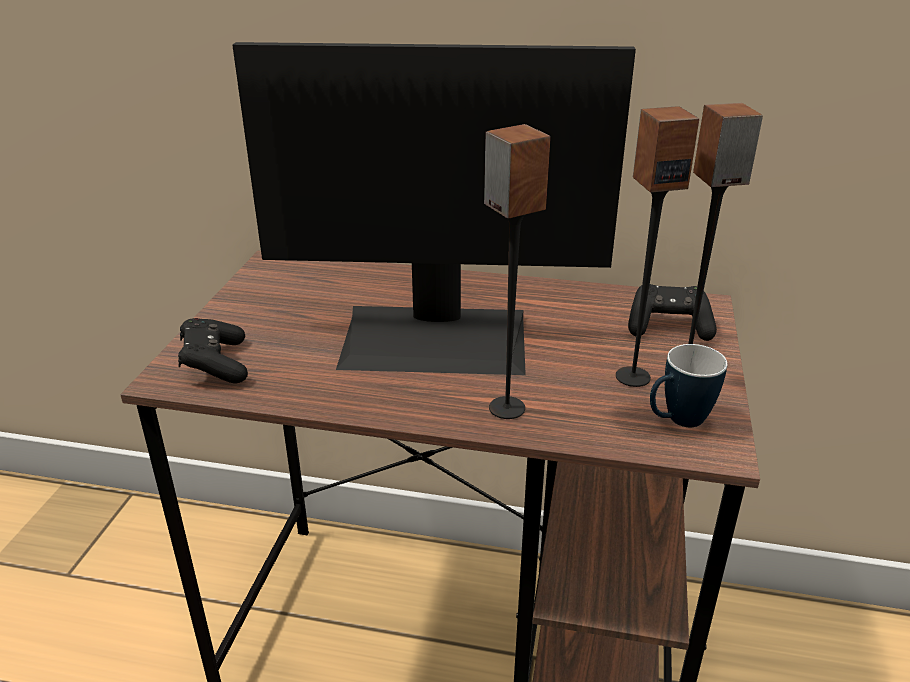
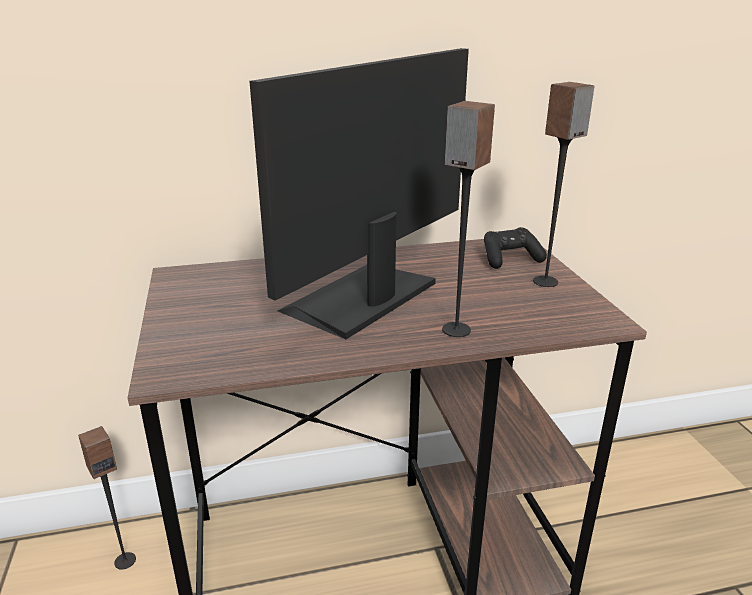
camera: 25 degrees left, 5 degrees down
(215, 365) = (198, 355): black game controller -> none
(436, 338) = (362, 298): monitor -> monitor turned 150 degrees clockwise
(632, 376) = (517, 292): speaker -> speaker (125, 560)
(677, 421) = (570, 311): mug -> none

